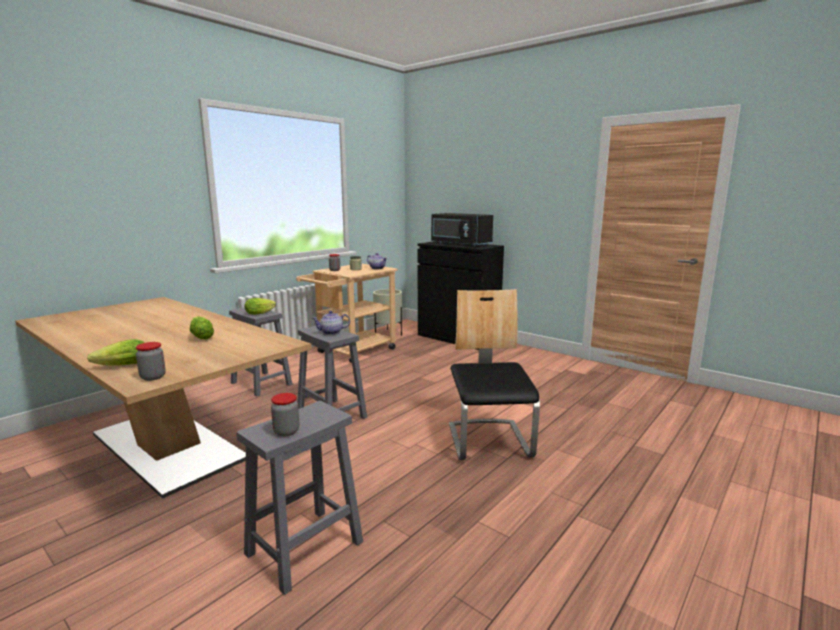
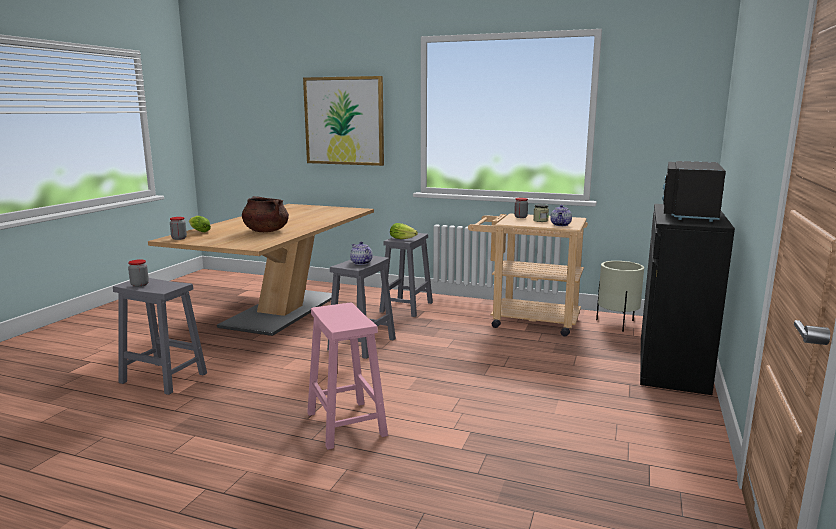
camera: 70 degrees right, 0 degrees up
(106, 192) = (344, 121): none -> picture
(201, 336) = (266, 231): lettuce -> brown cooking pot
(489, 441) = (347, 424): chair -> pink stool

